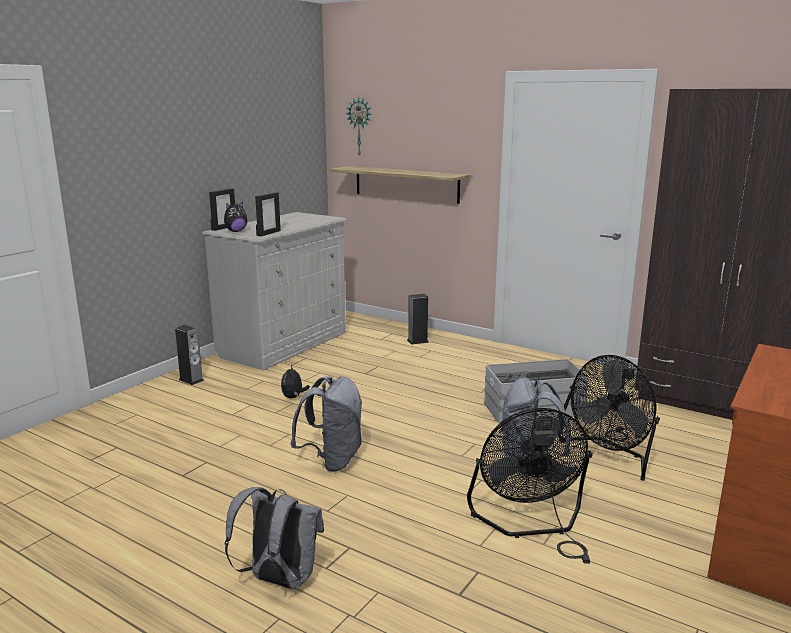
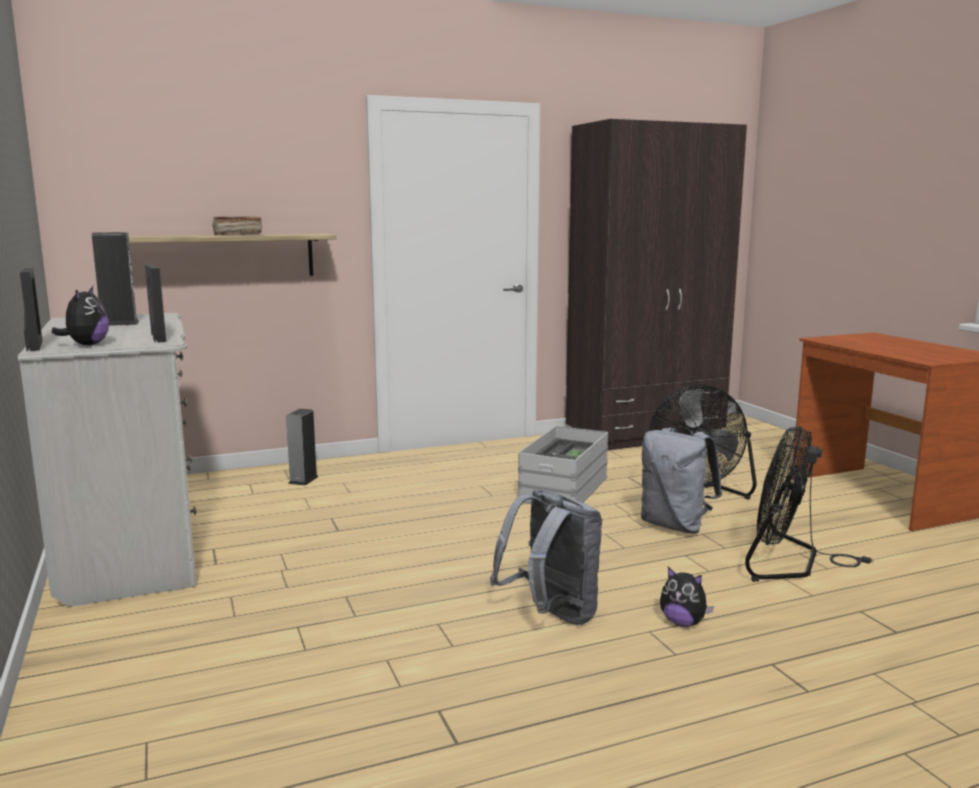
camera: 55 degrees left, 5 degrees down
(191, 380) = (103, 653): speaker -> speaker (119, 323)
(279, 580) = (819, 731): grey backpack -> none
(293, 397) = (328, 590): plush toy -> plush toy (683, 623)
(360, 127) = (117, 170): wall clock -> none
(407, 171) = (237, 234): none -> brown book

